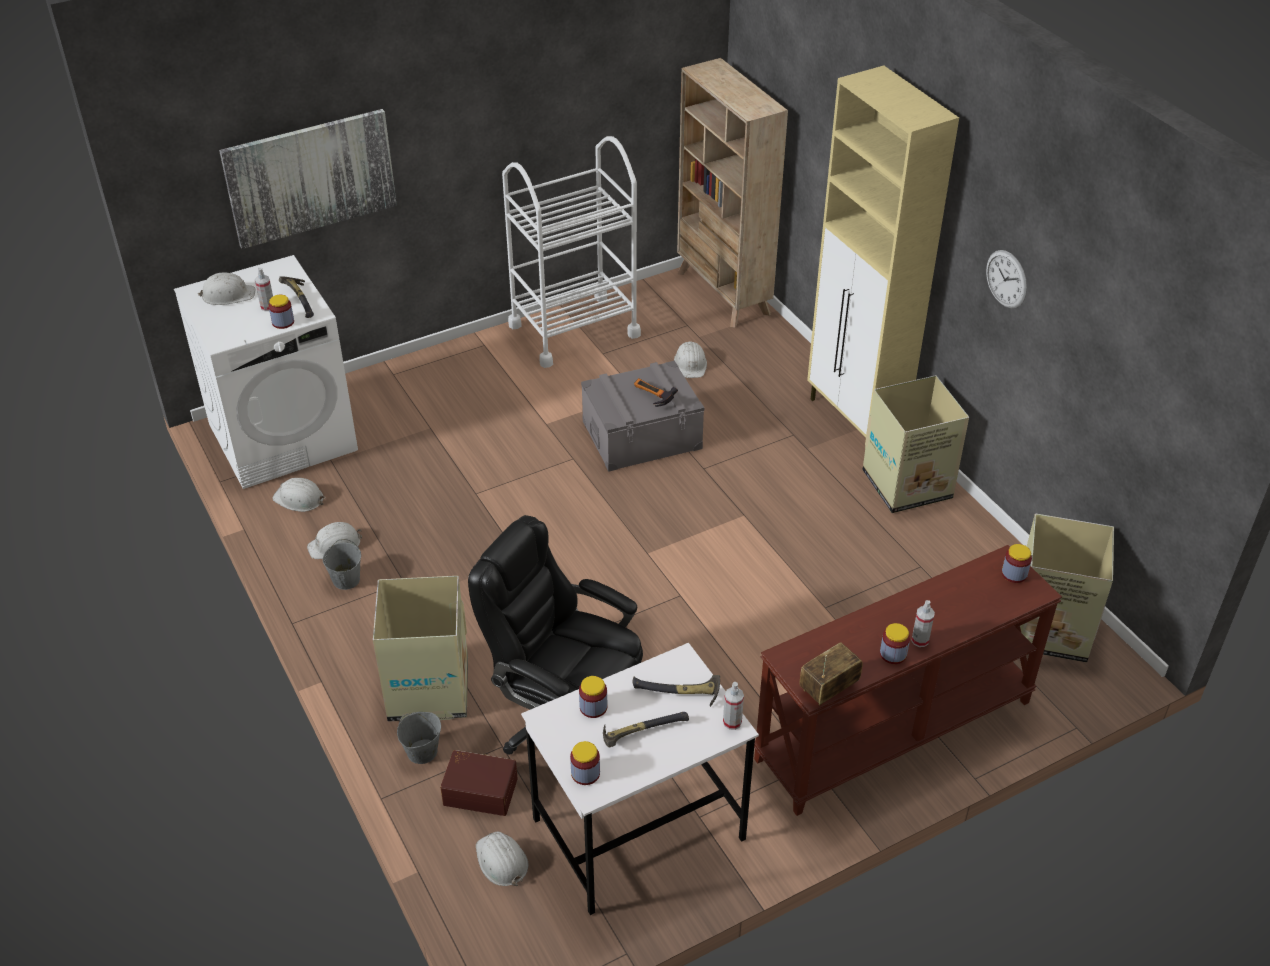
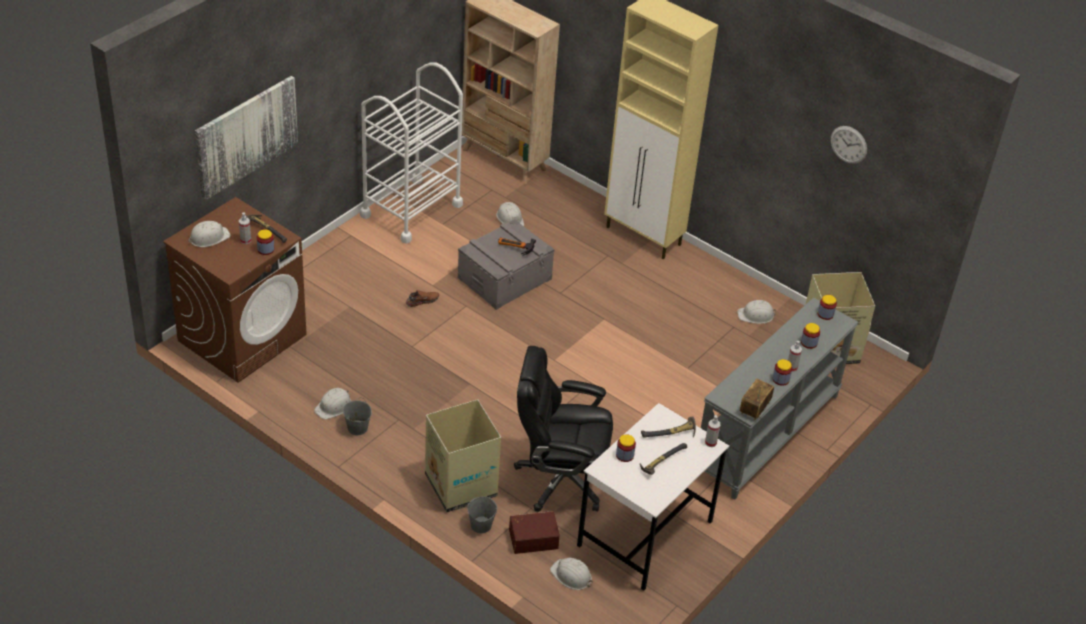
camera: 25 degrees left, 0 degrees up
(283, 436) = (242, 337): white washing machine -> brown washing machine
(299, 499) = (285, 380): white hard hat -> white hard hat (756, 315)
(522, 440) = (422, 301): none -> brown shoe
(585, 773) = (643, 494): jar -> jar (809, 343)
(894, 732) = (767, 435): brown console table -> grey console table
(908, 485) = (700, 273): cardboard box -> none
(1006, 279) = (762, 124): wall clock -> wall clock (848, 144)

